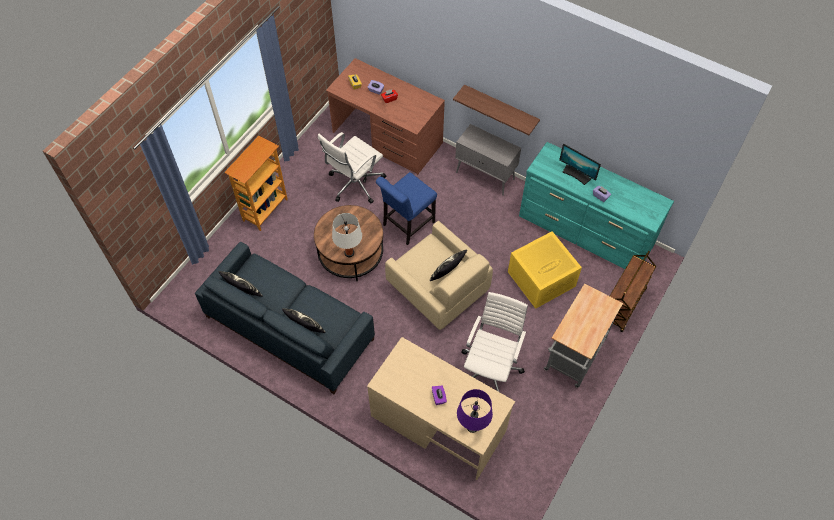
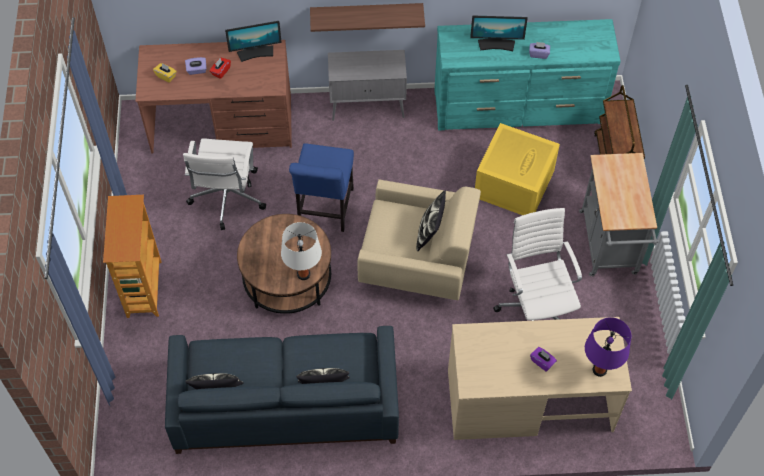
camera: 35 degrees left, 0 degrees up
(420, 98) = (256, 52): none -> monitor

